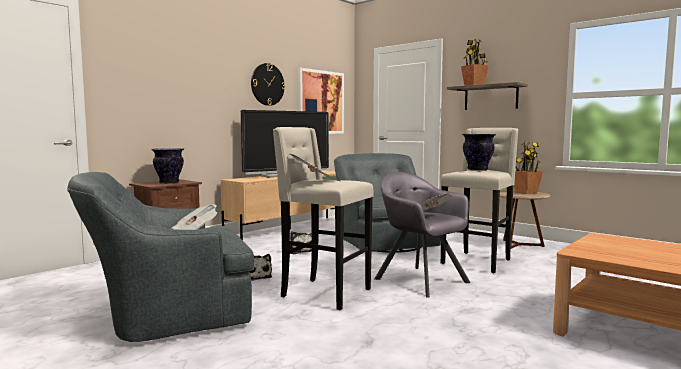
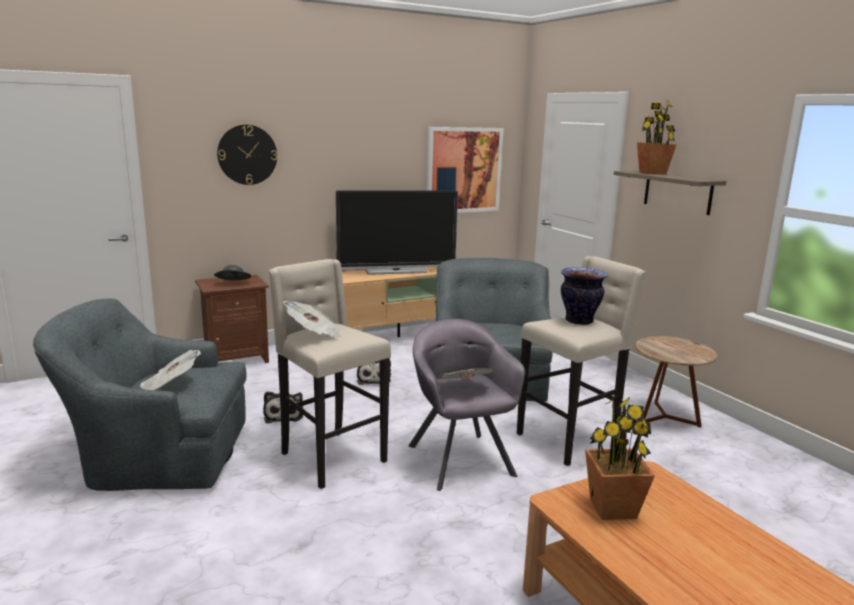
camera: 20 degrees right, 10 degrees up
(168, 183) = (232, 284): vase -> grey hat
(267, 84) = (380, 153): wall clock -> wall clock (247, 154)
(525, 192) = (686, 346): potted plant -> potted plant (612, 508)

